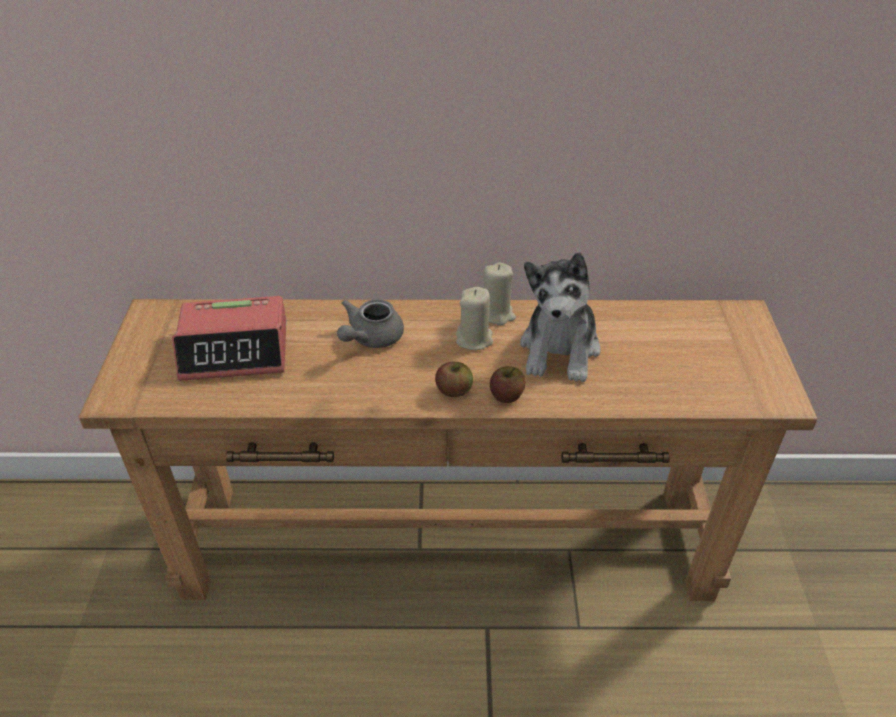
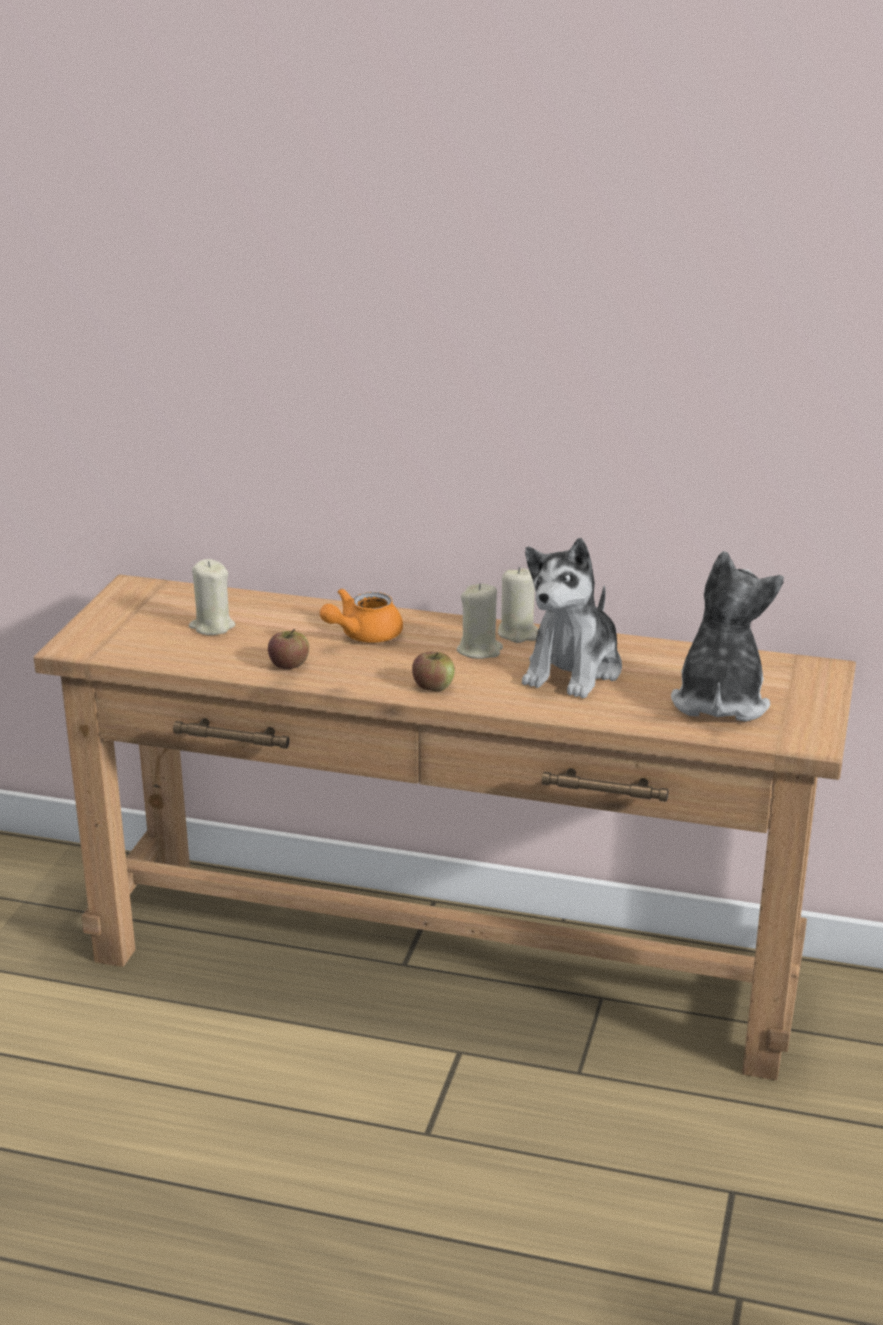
camera: 15 degrees right, 15 degrees down
(235, 350) = (212, 626): alarm clock -> beige candle
(370, 338) = (363, 635): grey teapot -> orange teapot
(506, 395) = (490, 698): apple -> apple (289, 665)
(690, 365) = (719, 701): none -> plush toy

